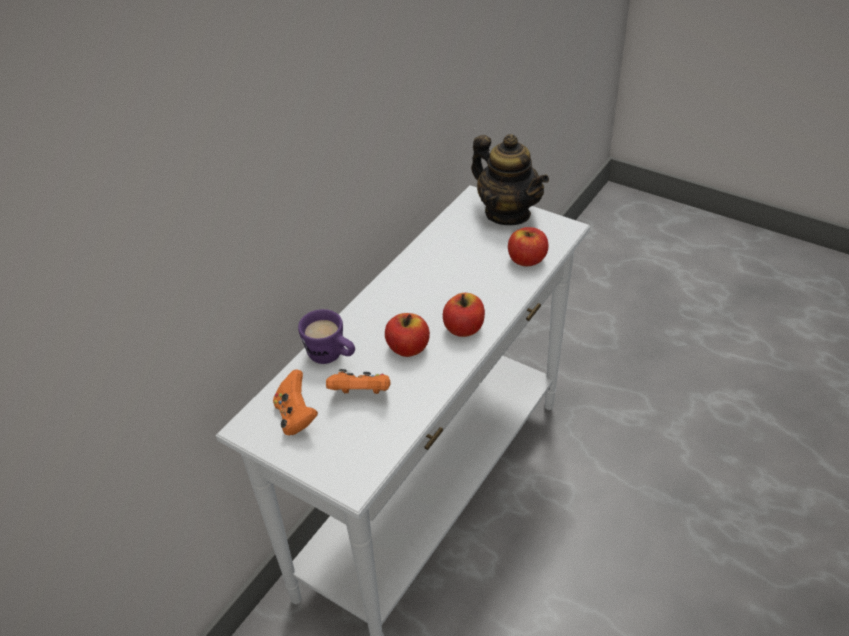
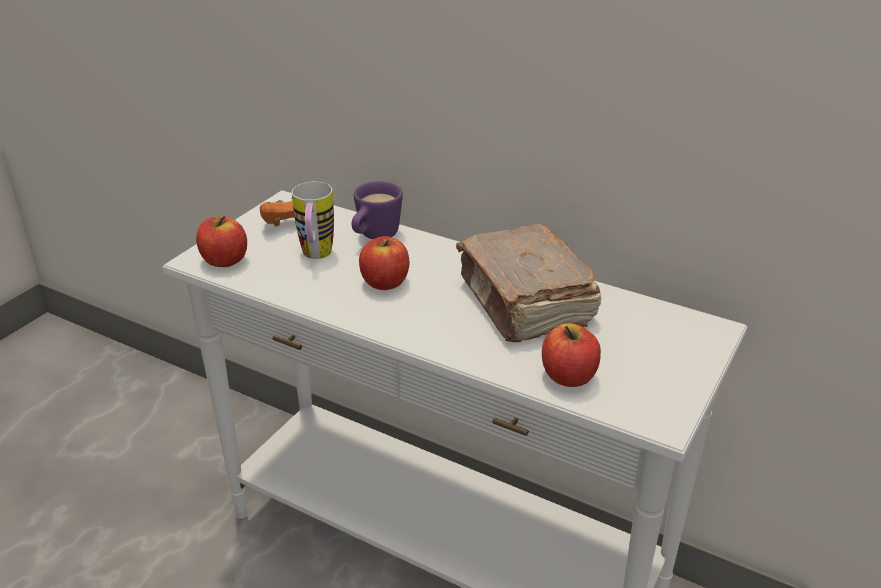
camera: 85 degrees right, 10 degrees down
(361, 394) = (316, 257): orange game controller -> mug
(442, 273) = (525, 303): none -> brown book
(464, 328) = (418, 321): apple -> apple (224, 260)
(507, 213) = (682, 359): teapot -> none

